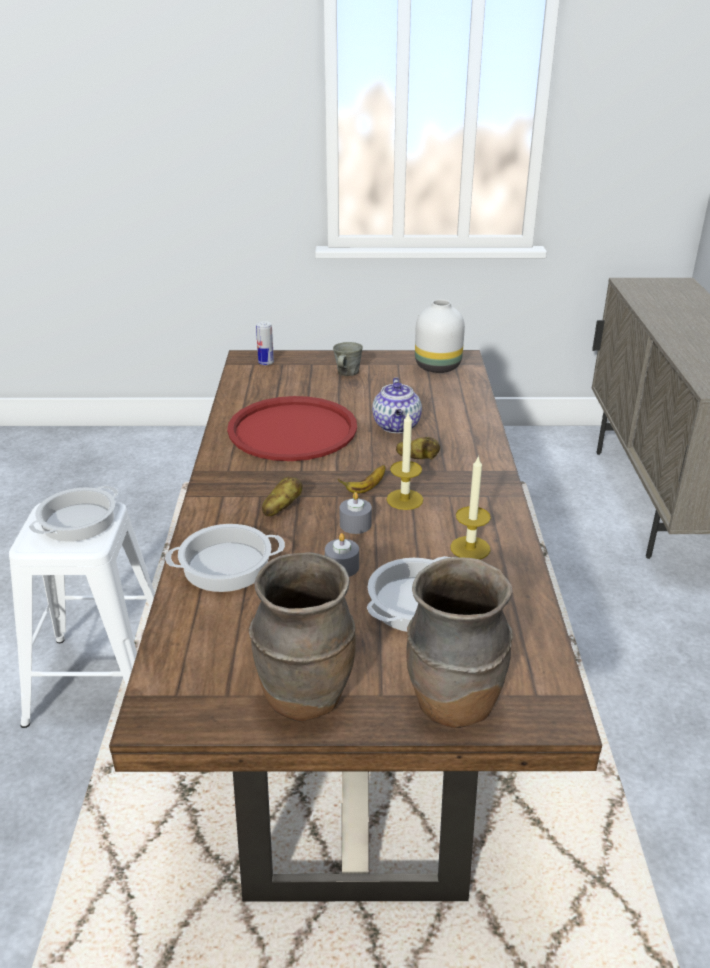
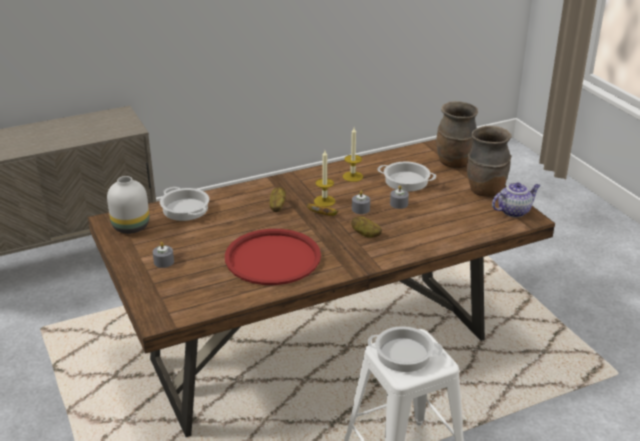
camera: 115 degrees left, 0 degrees up
(225, 566) = (430, 234): cooking pot -> cooking pot (186, 209)
(266, 363) = (163, 307): can -> none
(347, 373) = (164, 262): grey mug -> grey candle
(397, 426) = (239, 222): teapot -> teapot (514, 211)

